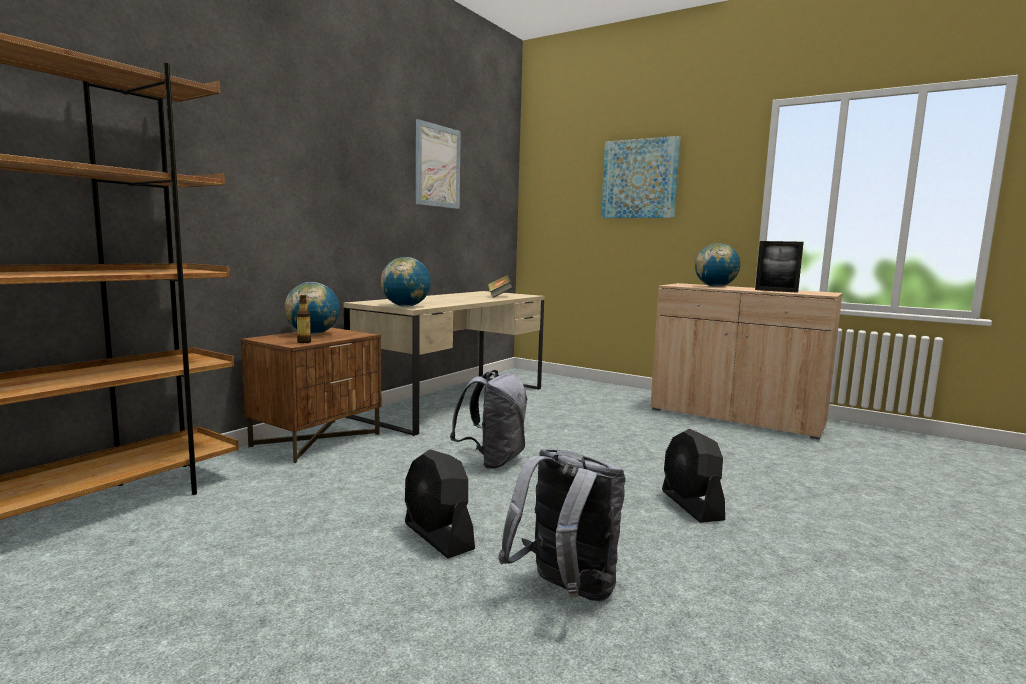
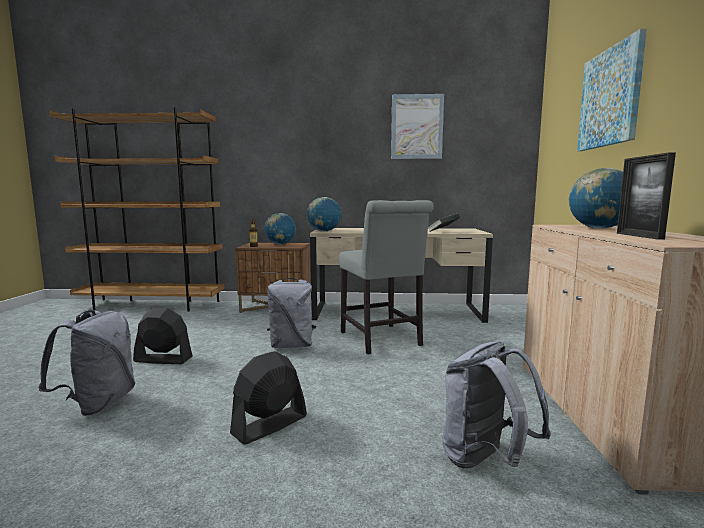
camera: 60 degrees right, 0 degrees up
(438, 536) = (163, 359): black fan -> black fan turned 75 degrees clockwise
(534, 427) = (382, 340): none -> grey chair
(777, 456) = (485, 460): none -> grey backpack

